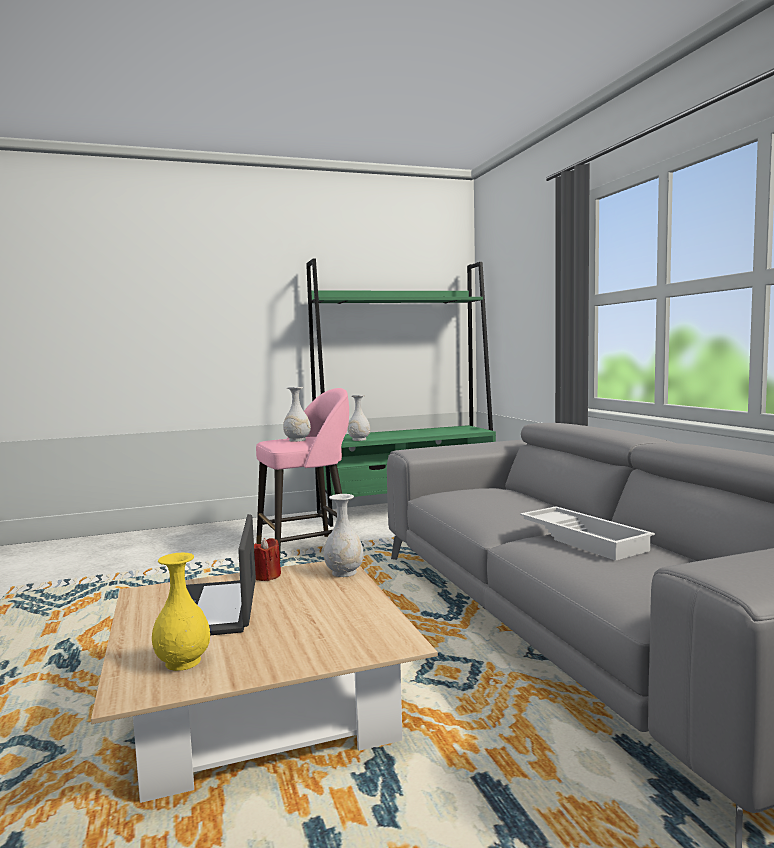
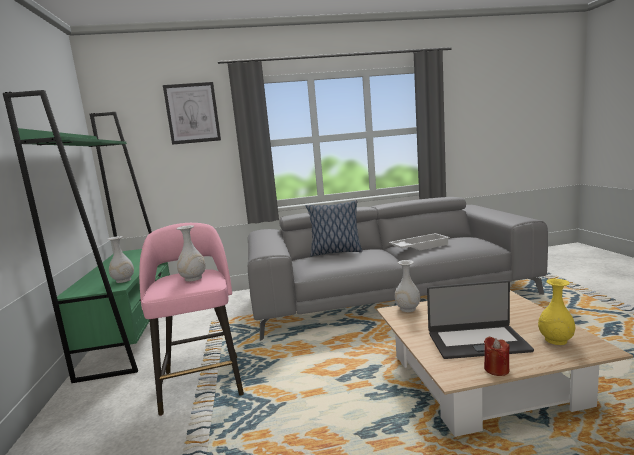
camera: 80 degrees left, 5 degrees up
(267, 576) = (414, 331): red candle -> red candle (496, 369)
(530, 497) = (335, 252): none -> pillow
(537, 256) = (192, 113): none -> picture

